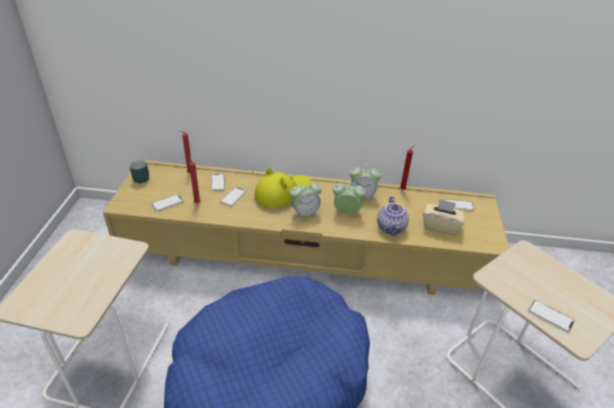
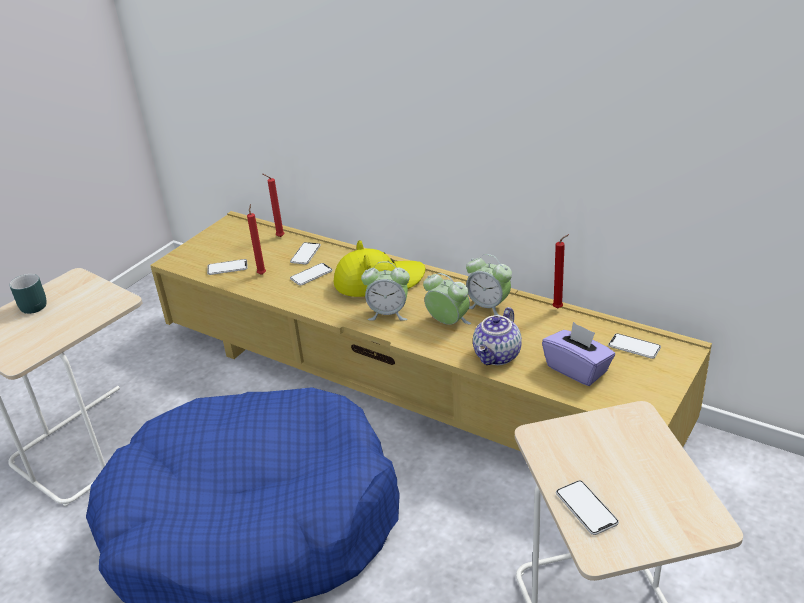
camera: 30 degrees right, 5 degrees down
(139, 178) = (217, 233): turquoise mug -> turquoise mug (33, 304)
(440, 226) = (577, 369): beige tissue box -> purple tissue box

